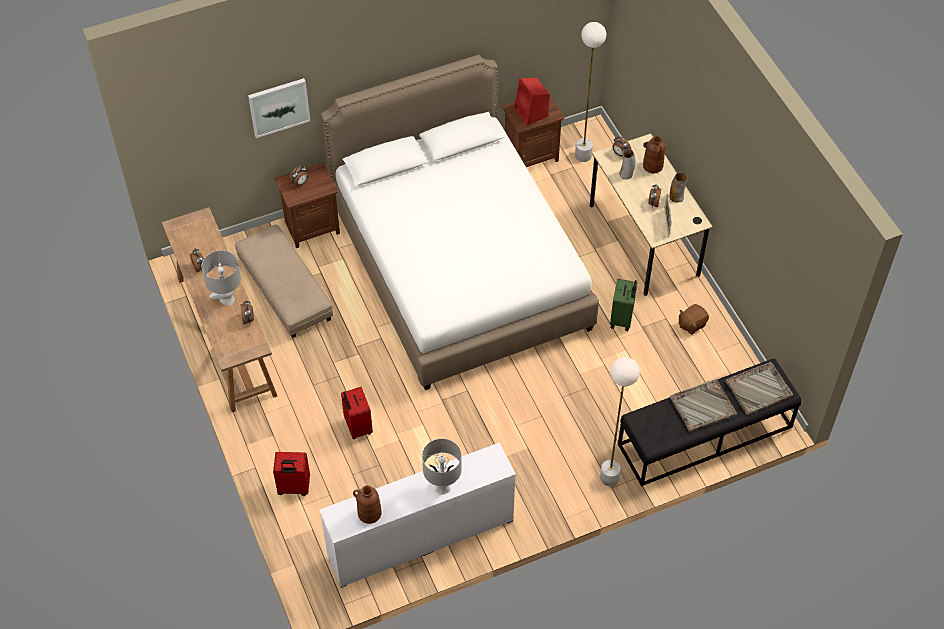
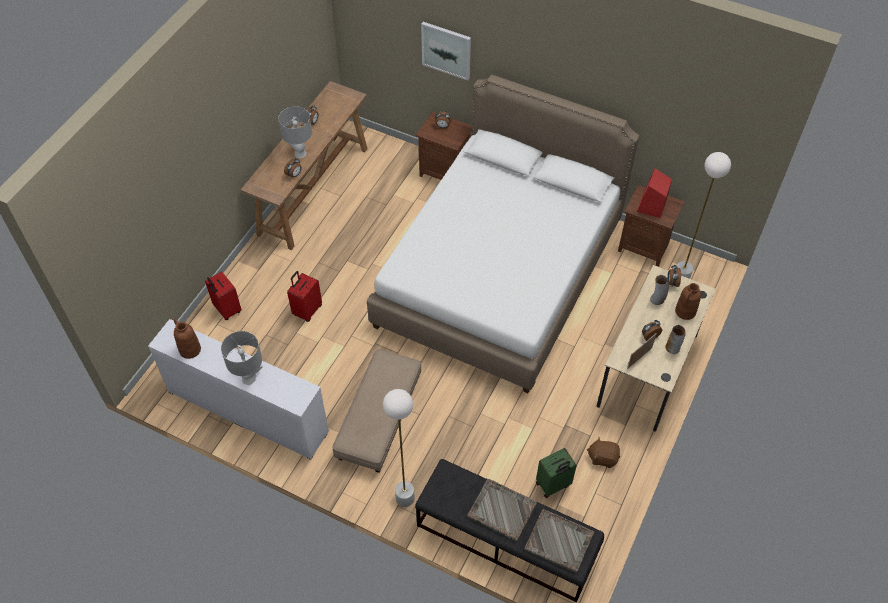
camera: 50 degrees right, 0 degrees up
(285, 290) = (380, 194): beige ottoman -> beige ottoman (379, 417)
(622, 319) = (559, 406): green suitcase -> green suitcase (553, 485)

